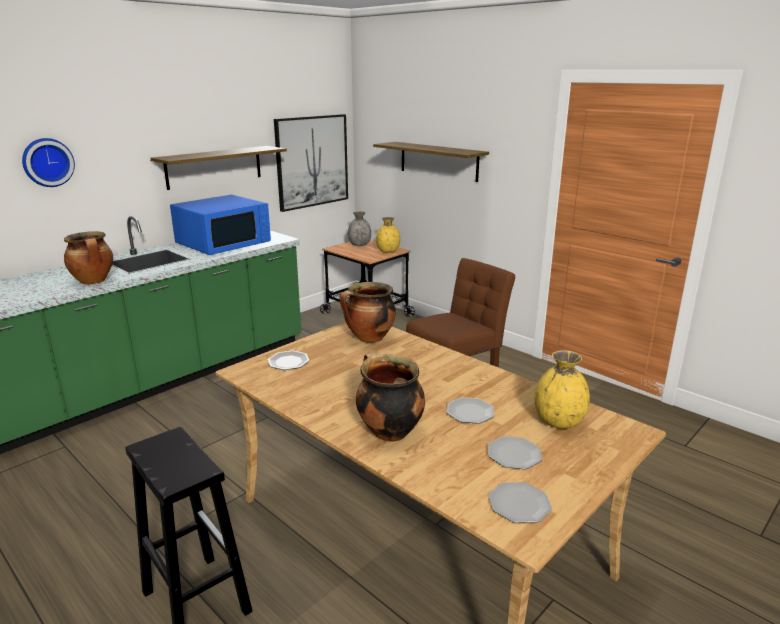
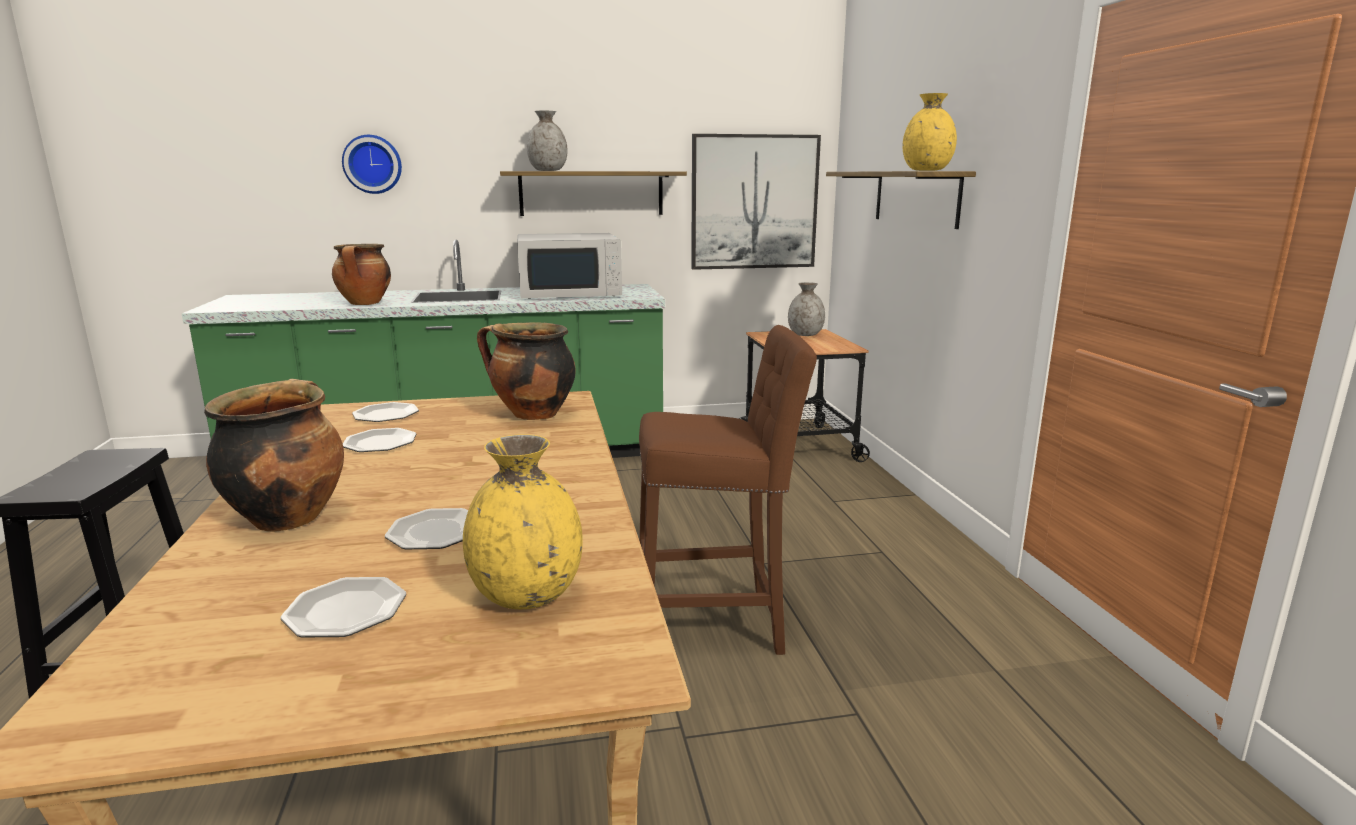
camera: 35 degrees right, 5 degrees down
(194, 156) = (548, 170): none -> grey vase
(224, 243) = (570, 292): blue microwave -> white microwave
(388, 251) = (831, 346): yellow vase -> yellow vase (926, 170)
(519, 505) = (169, 684): plate -> plate (380, 443)

